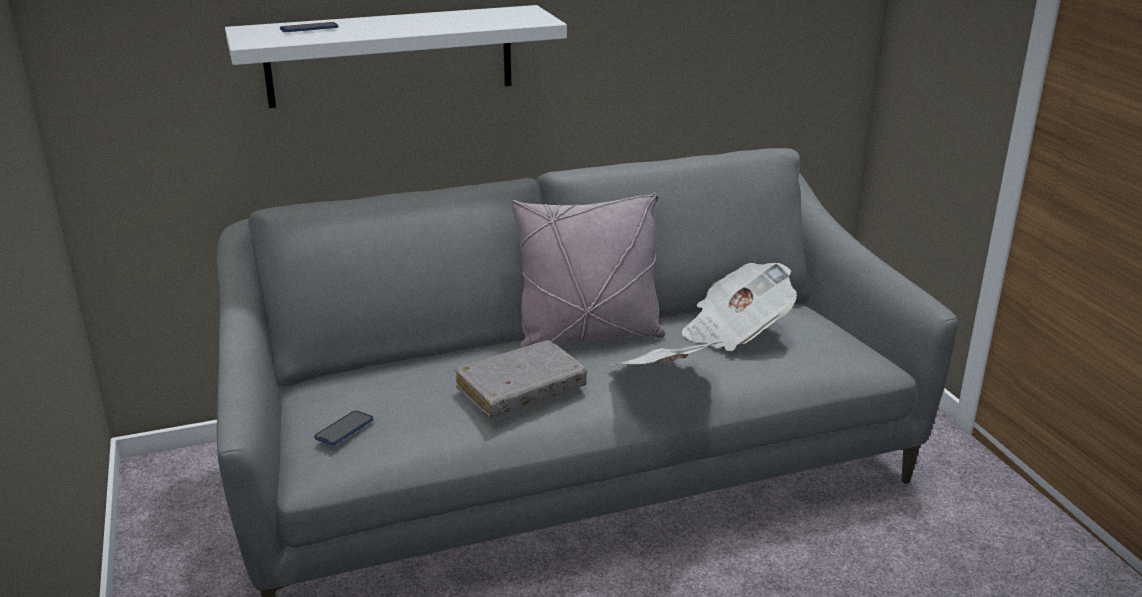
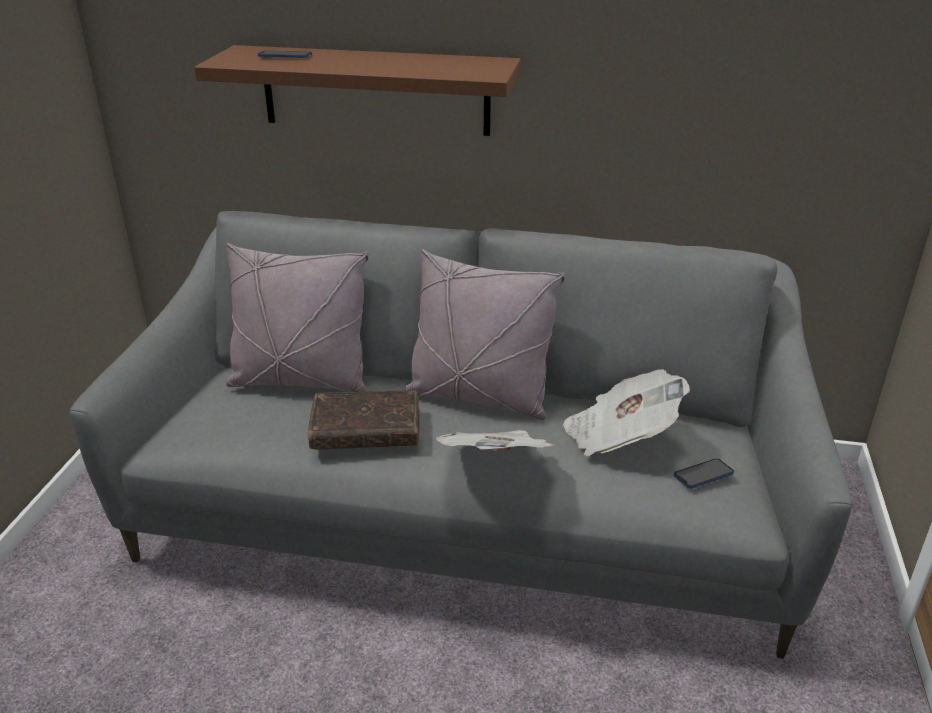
camera: 30 degrees right, 5 degrees up
(344, 429) = (207, 418): phone -> phone (703, 475)
(390, 56) = (375, 90): white shelf -> brown shelf
(401, 371) = (301, 381): none -> purple pillow
(521, 390) = (366, 431): grey book -> brown book

